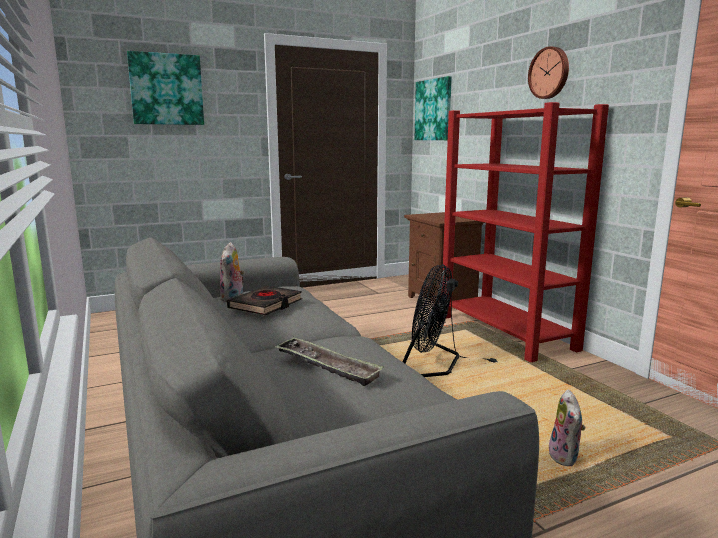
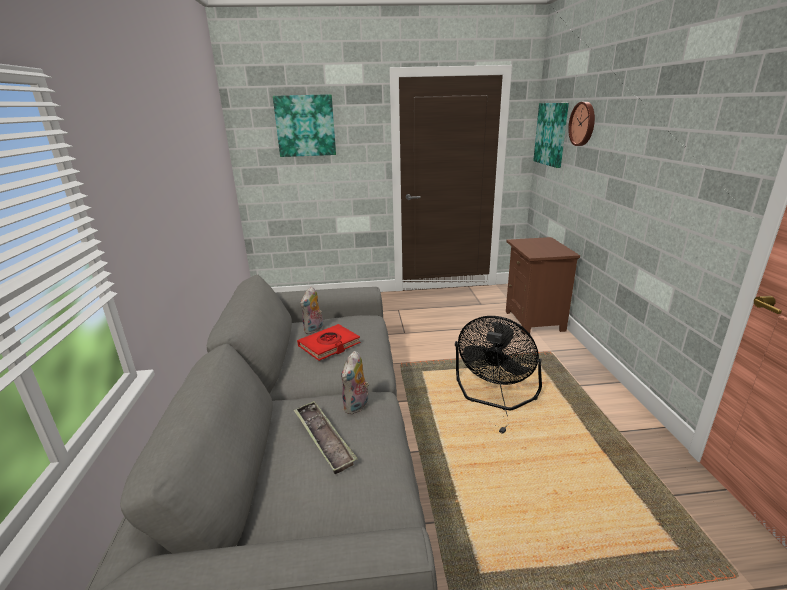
camera: 20 degrees right, 10 degrees up
(266, 305) = (329, 345): black book -> red book
(441, 362) = (494, 399): black fan -> black fan turned 75 degrees clockwise
(505, 332) = (576, 371): red bookcase -> none
(549, 73) = (654, 118): wall clock -> wall clock (583, 124)
(566, 458) = (550, 546): plush toy -> plush toy (357, 407)

